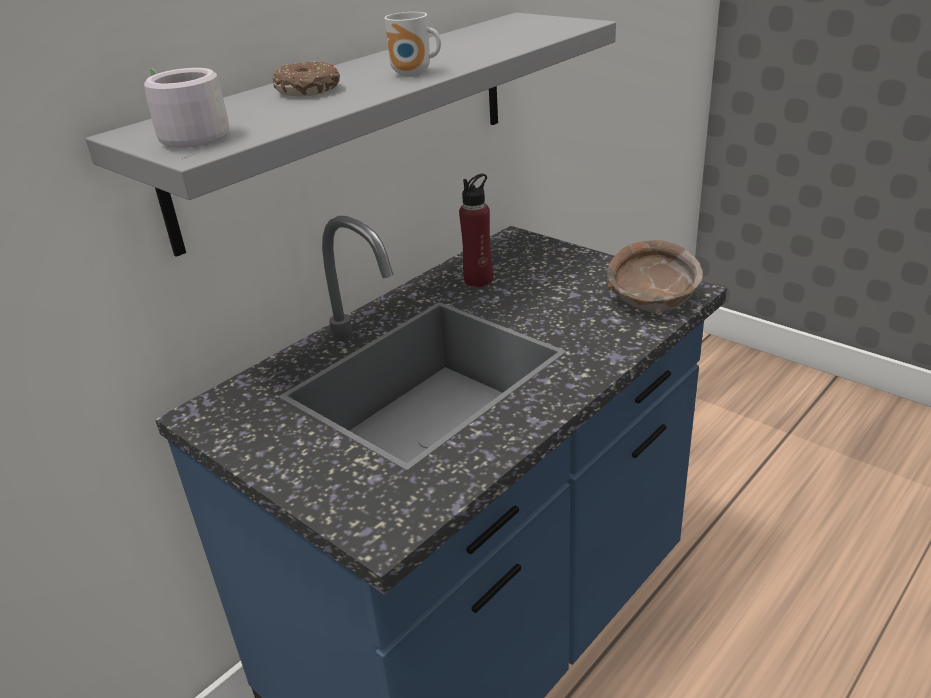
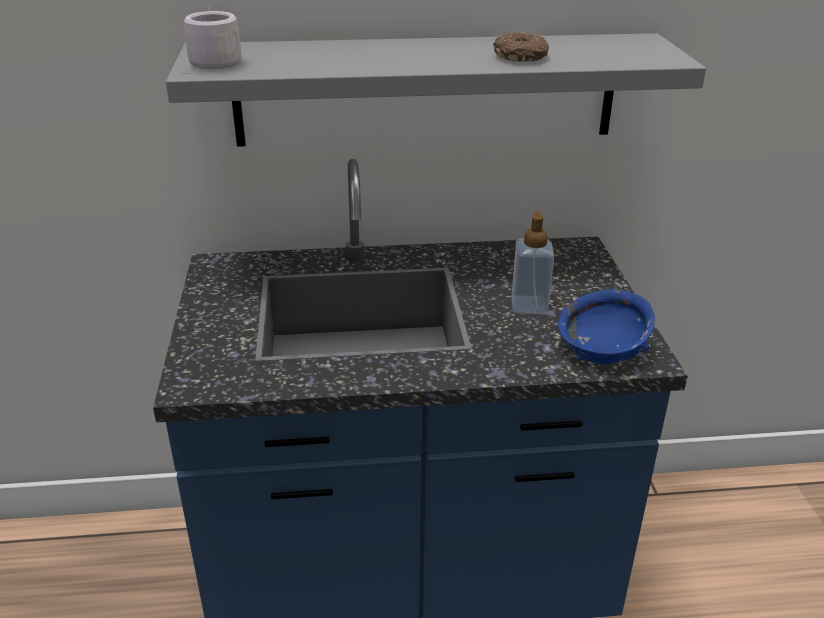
camera: 40 degrees right, 0 degrees up
(309, 90) = (348, 52): donut -> donut (520, 57)
(414, 74) = (432, 63): mug -> none
(478, 280) = (500, 266): red bottle -> none
(551, 297) = (529, 305): none -> soap dispenser
(651, 300) = (602, 349): brown bowl -> blue bowl

